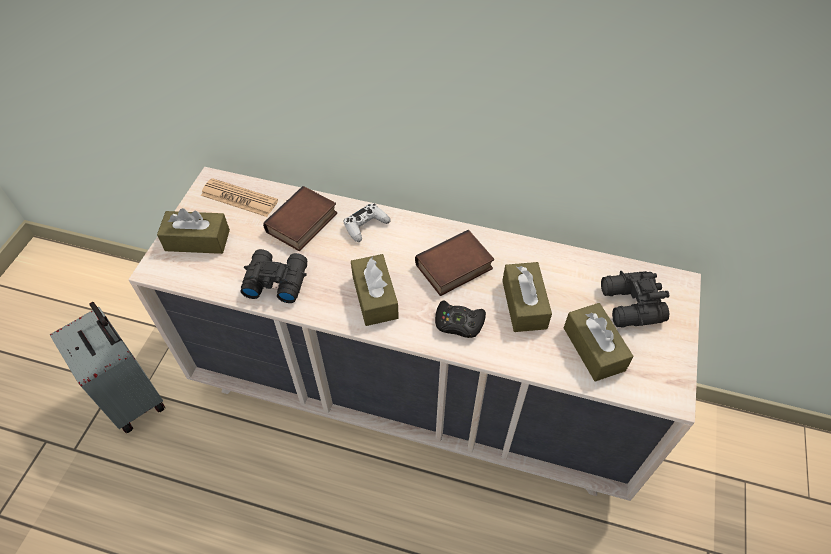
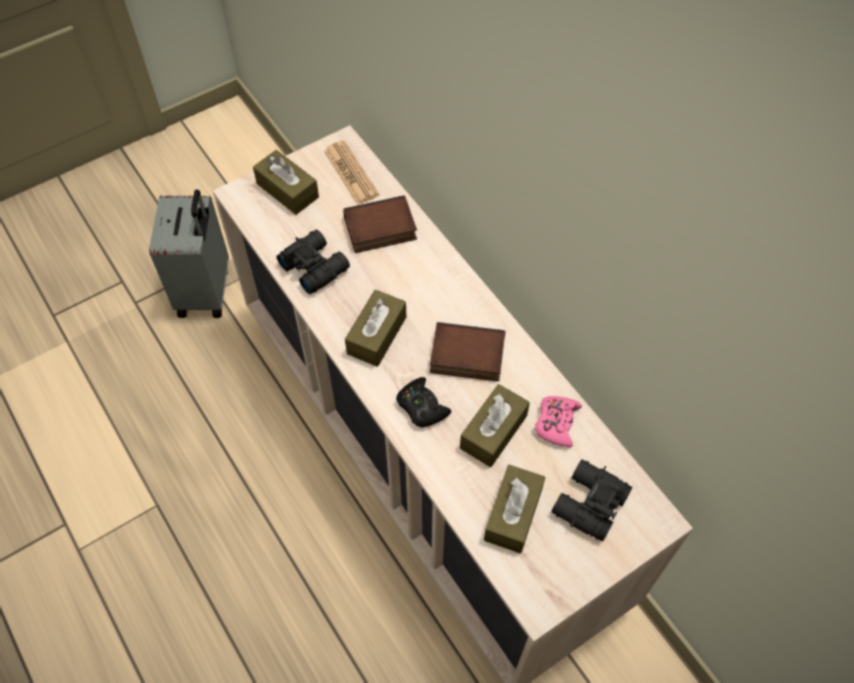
camera: 40 degrees right, 5 degrees up
(366, 226) = (429, 267): white game controller -> none
(557, 269) = (556, 423): none -> pink game controller

